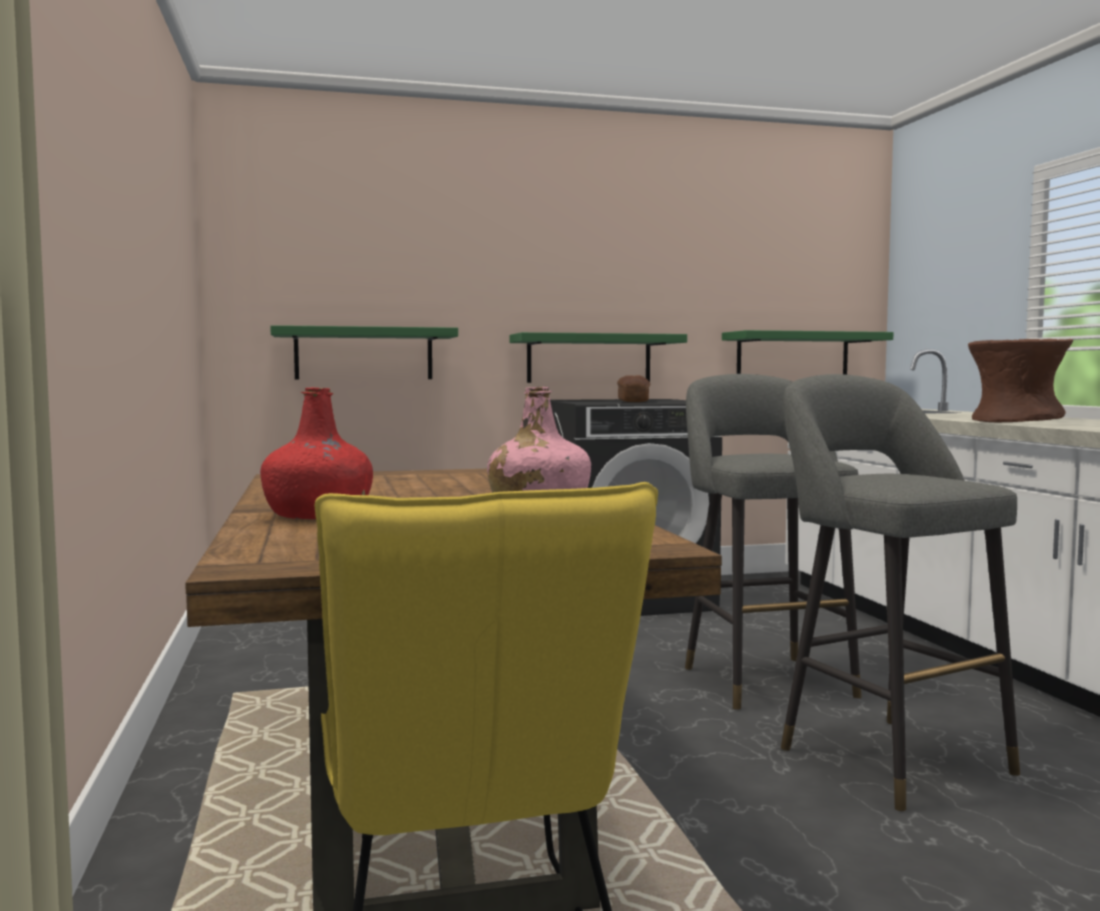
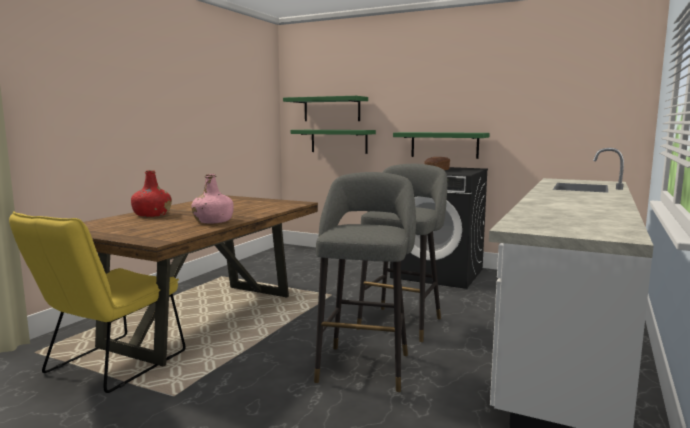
camera: 40 degrees right, 5 degrees up
(792, 355) = (575, 145): green shelf -> green shelf (331, 109)
(1016, 421) = (550, 203): brown vase -> none

